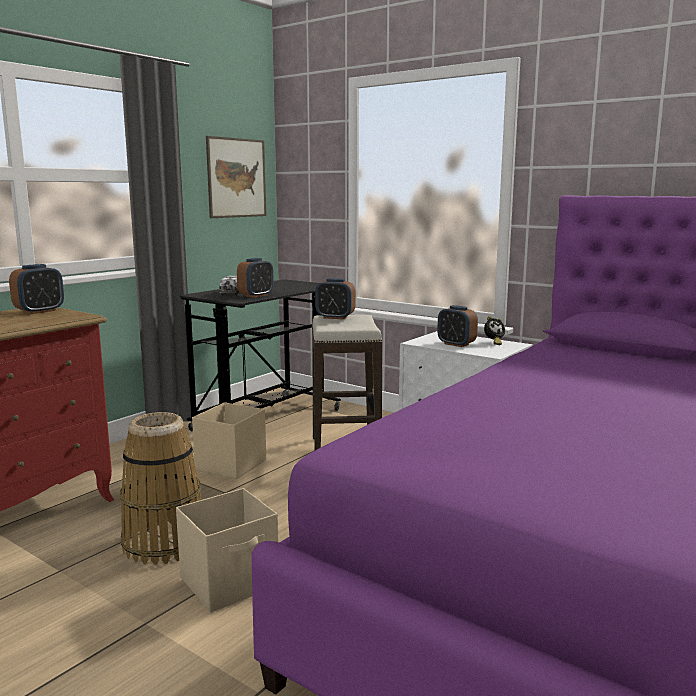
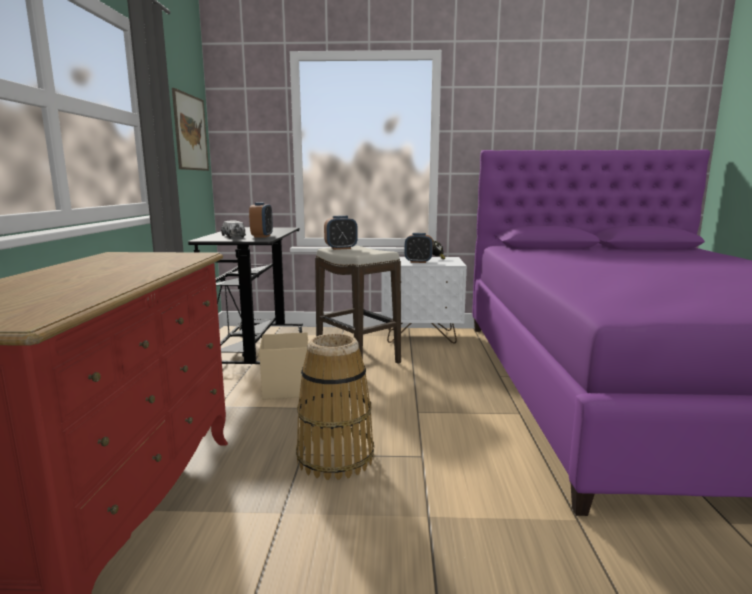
camera: 35 degrees left, 0 degrees up
(39, 311) = (130, 255): alarm clock -> none
(231, 582) = (435, 464): beige storage box -> none

